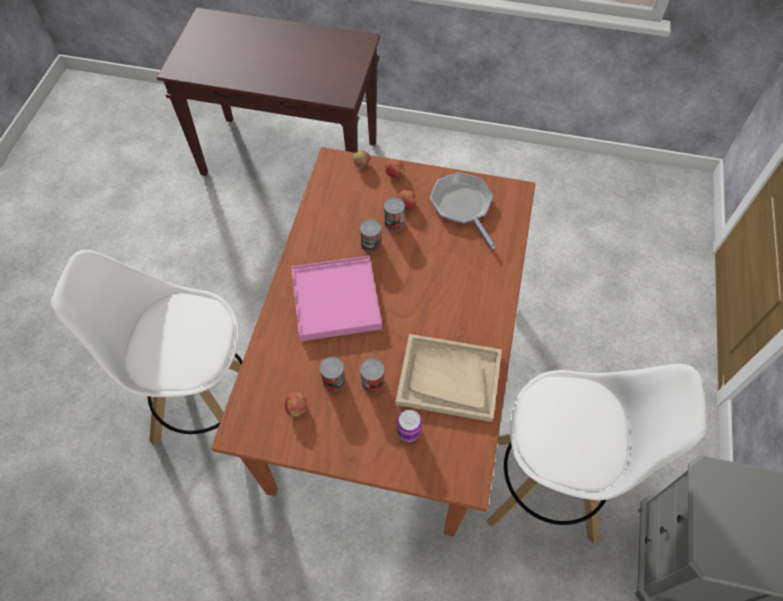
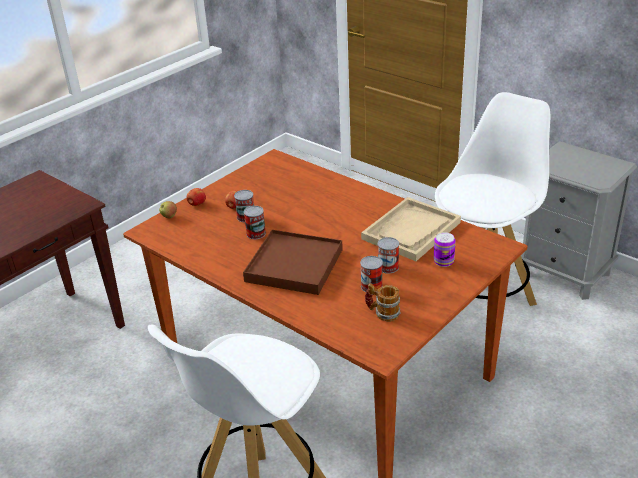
camera: 60 degrees left, 25 degrees down
(297, 408) = (382, 313): apple -> mug
(336, 300) = (294, 265): pink tray -> brown tray
(462, 206) = (263, 182): frying pan -> none

